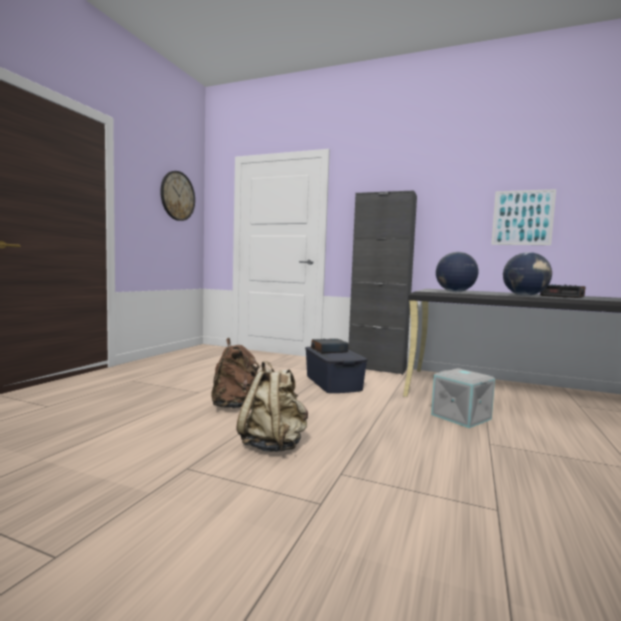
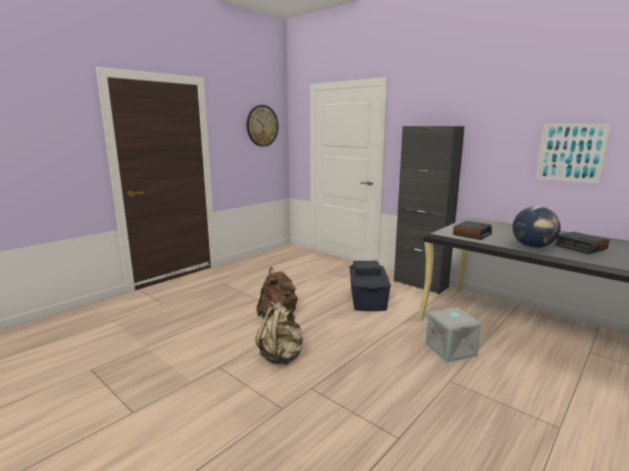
camera: 20 degrees right, 10 degrees up
(455, 292) = (472, 234): globe -> alarm clock

